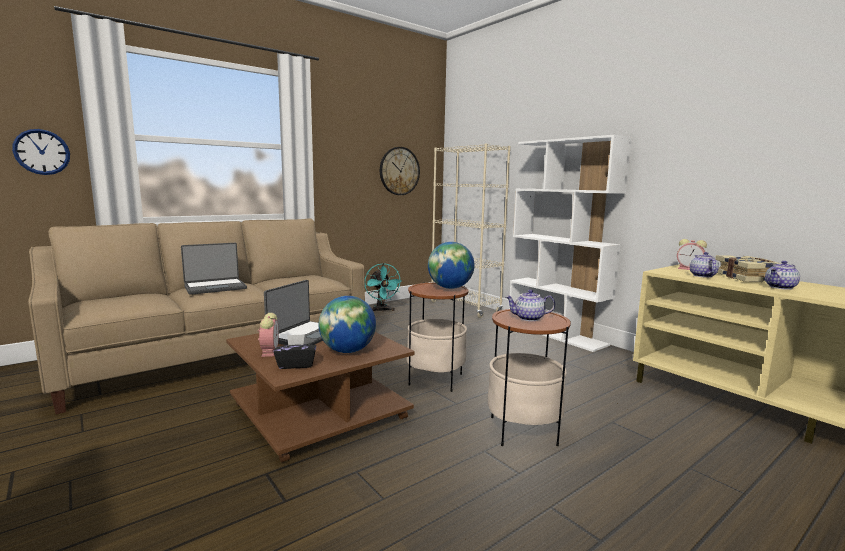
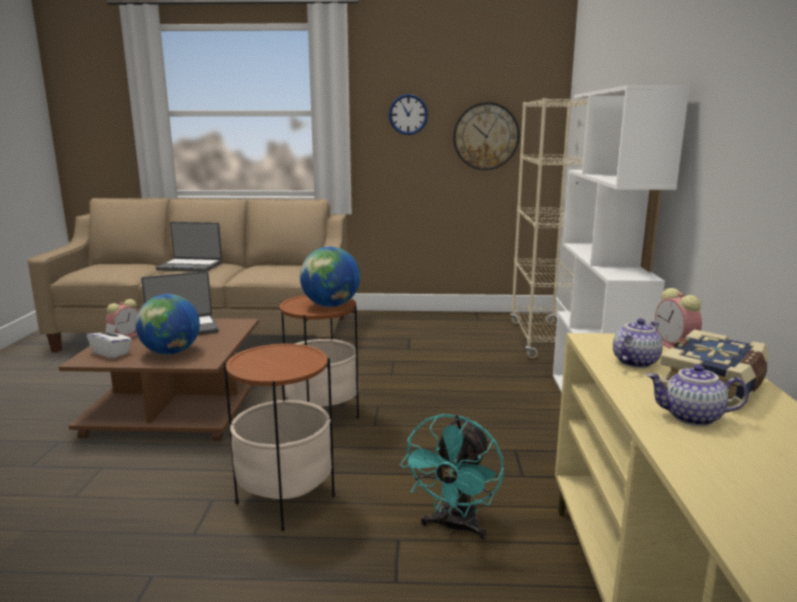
camera: 40 degrees right, 5 degrees up
(42, 152) = (109, 131): wall clock -> wall clock (408, 114)
(296, 364) = (111, 353): black tissue box -> white tissue box
(381, 310) = (430, 321): turquoise fan -> turquoise fan (454, 527)
(528, 318) = (276, 360): teapot -> none

